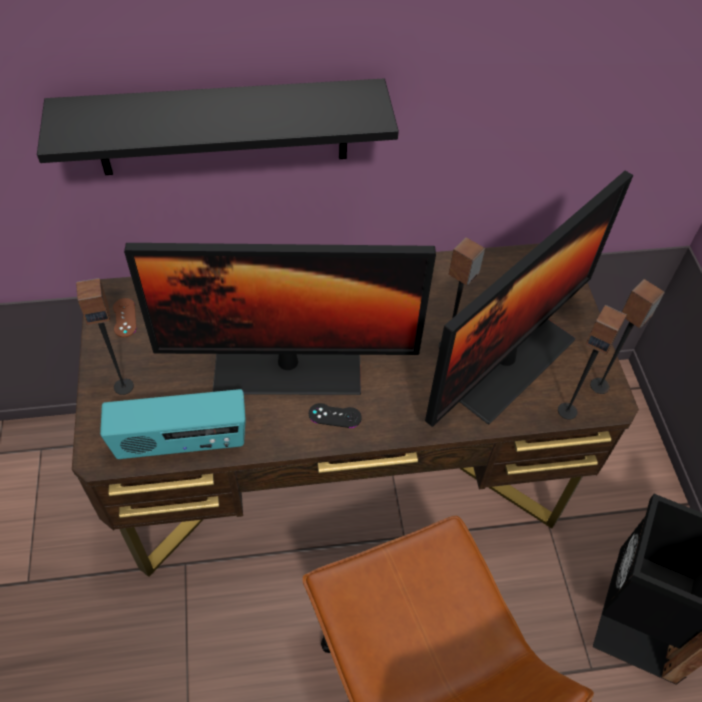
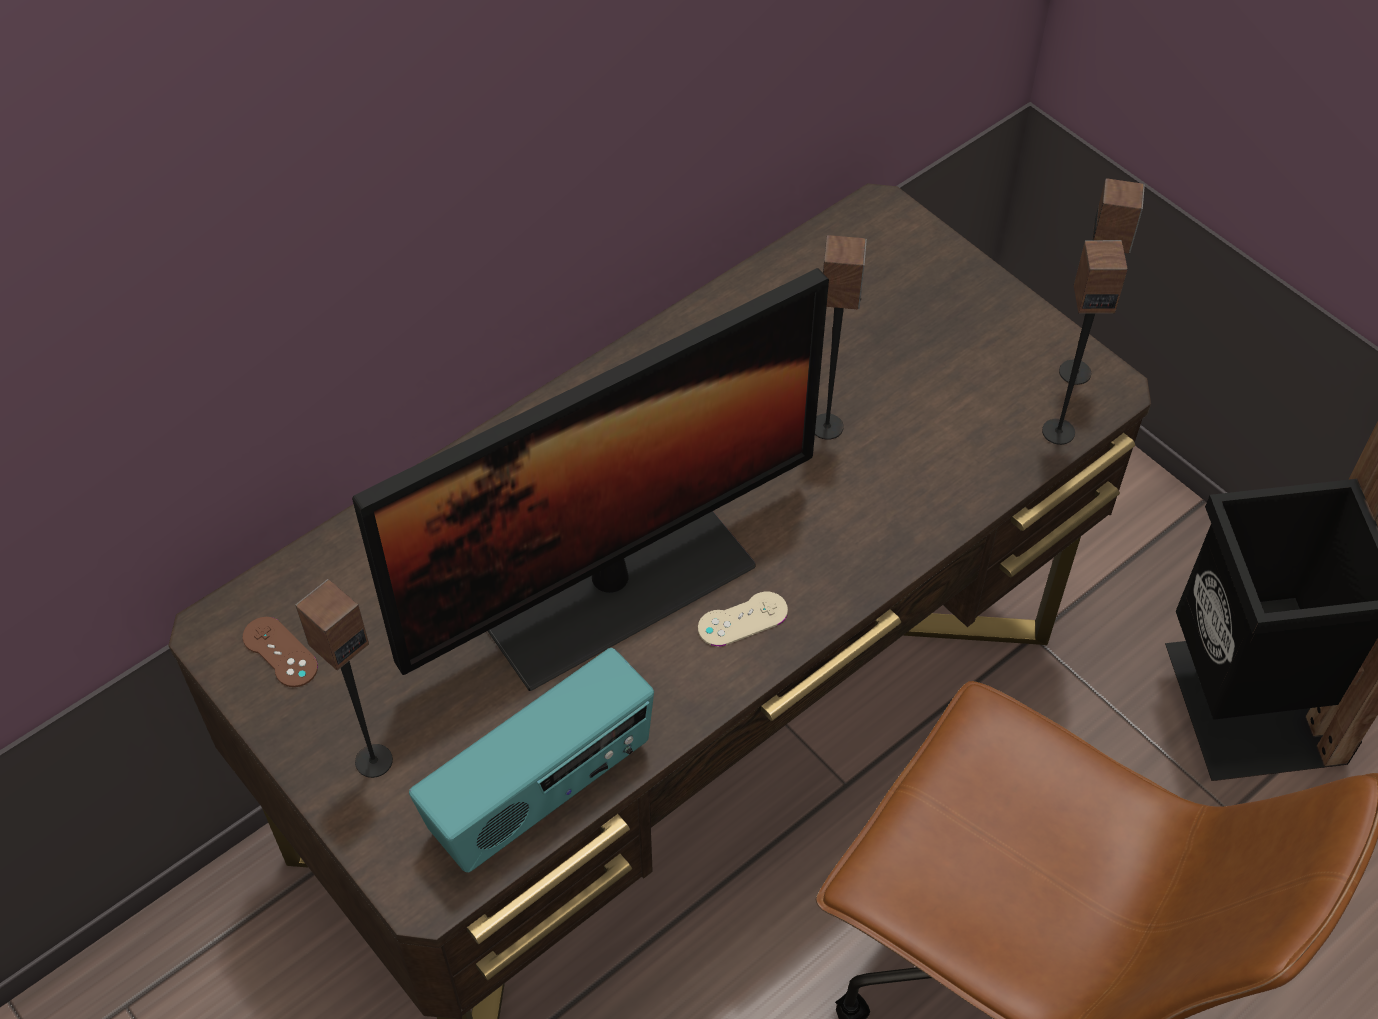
camera: 30 degrees left, 0 degrees up
(223, 128) = (347, 236): black shelf -> none
(335, 416) = (742, 619): black game controller -> beige game controller
(507, 362) = (927, 404): monitor -> none

